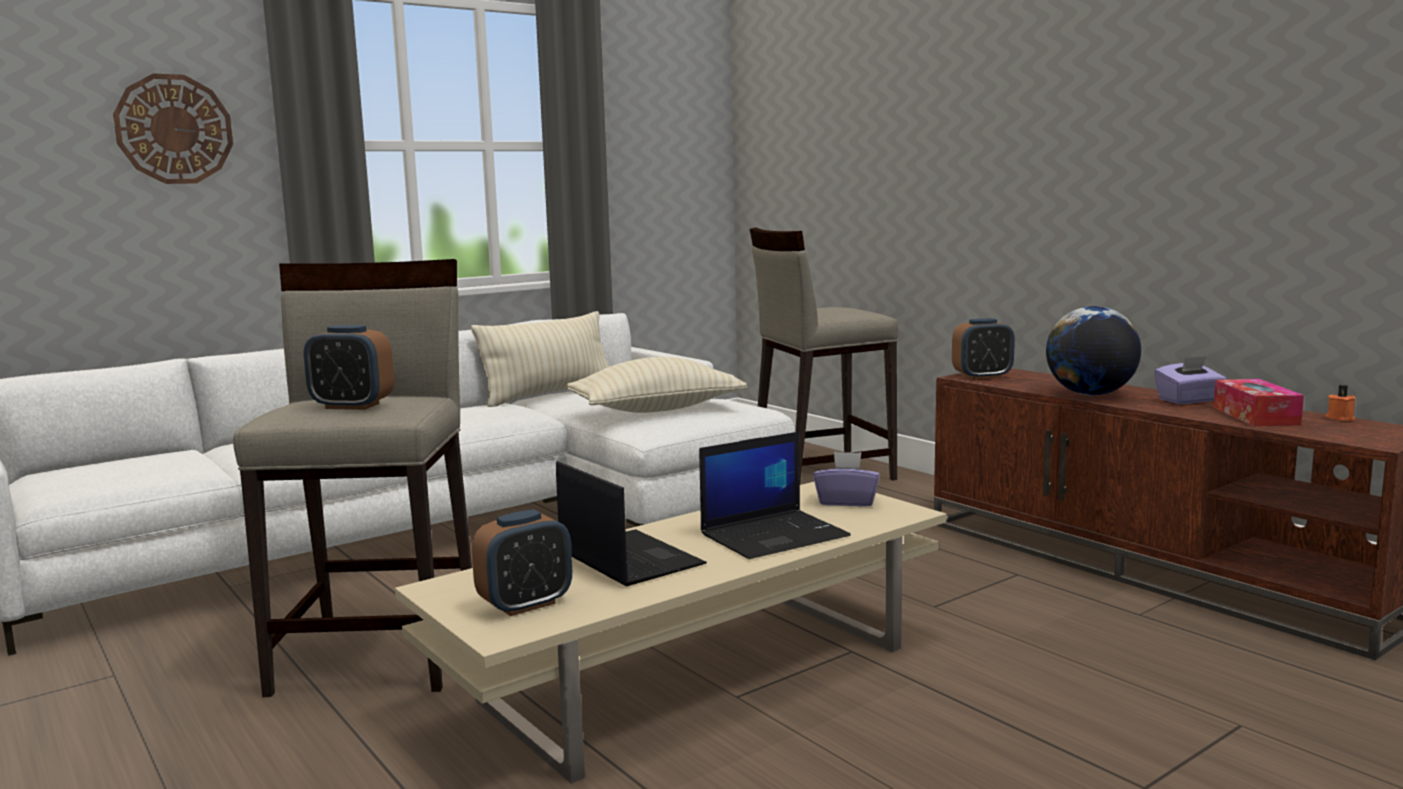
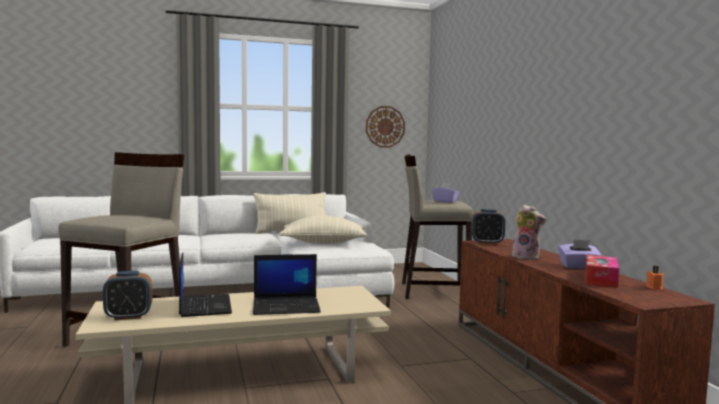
camera: 20 degrees right, 5 degrees down
(174, 129) = (135, 96): wall clock -> wall clock (385, 126)
(352, 406) = (115, 217): alarm clock -> none
(846, 501) = (350, 297): purple tissue box -> purple tissue box (445, 201)
(1090, 394) = (527, 257): globe -> plush toy

